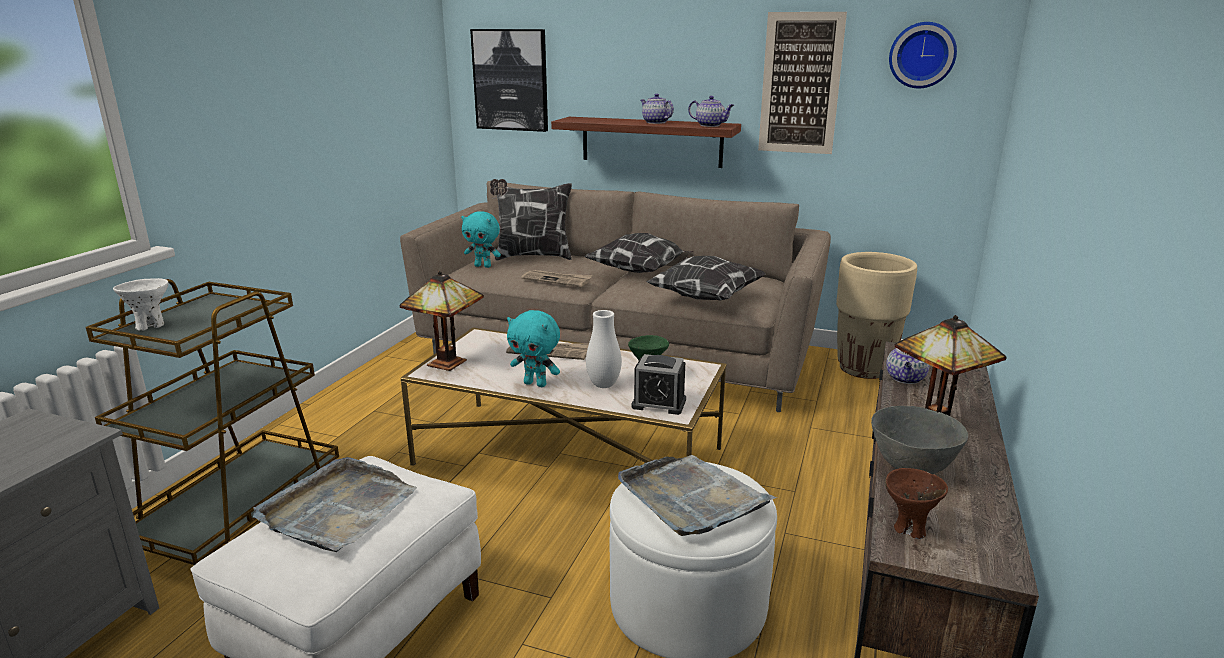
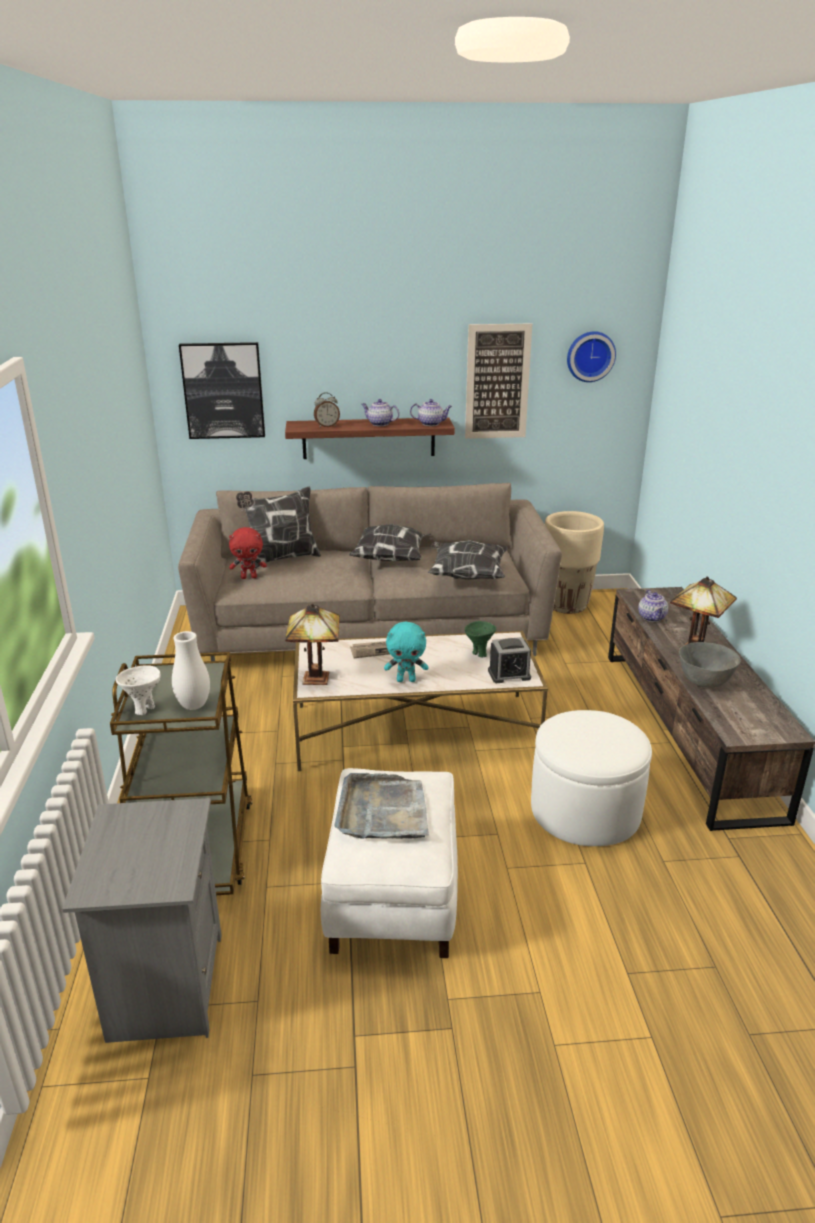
camera: 25 degrees left, 5 degrees up
(483, 266) = (249, 577): turquoise plush toy -> red plush toy
(557, 280) = (333, 580): newspaper -> none
(599, 120) = (327, 426): none -> alarm clock
(603, 385) = (456, 669): white vase -> white vase (194, 706)
(691, 498) = (595, 737): grey tray -> none
(909, 530) = (732, 722): brown bowl -> none

